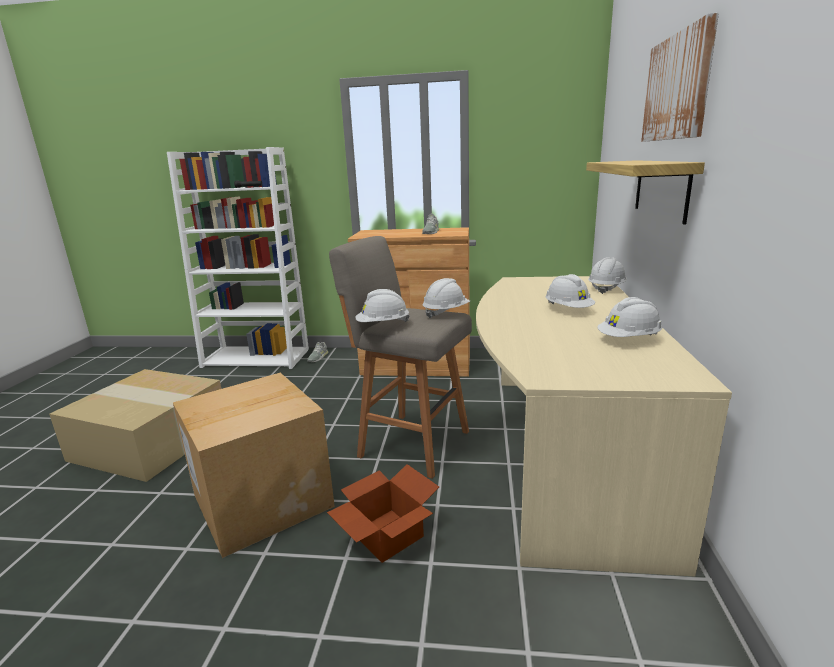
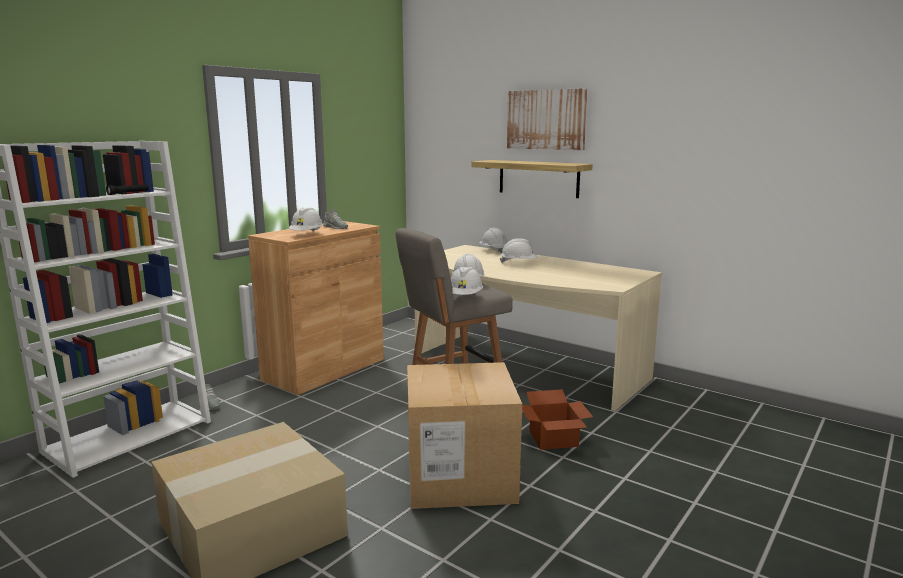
camera: 60 degrees left, 5 degrees down
(629, 340) = (584, 267): white hard hat -> white hard hat (306, 234)

